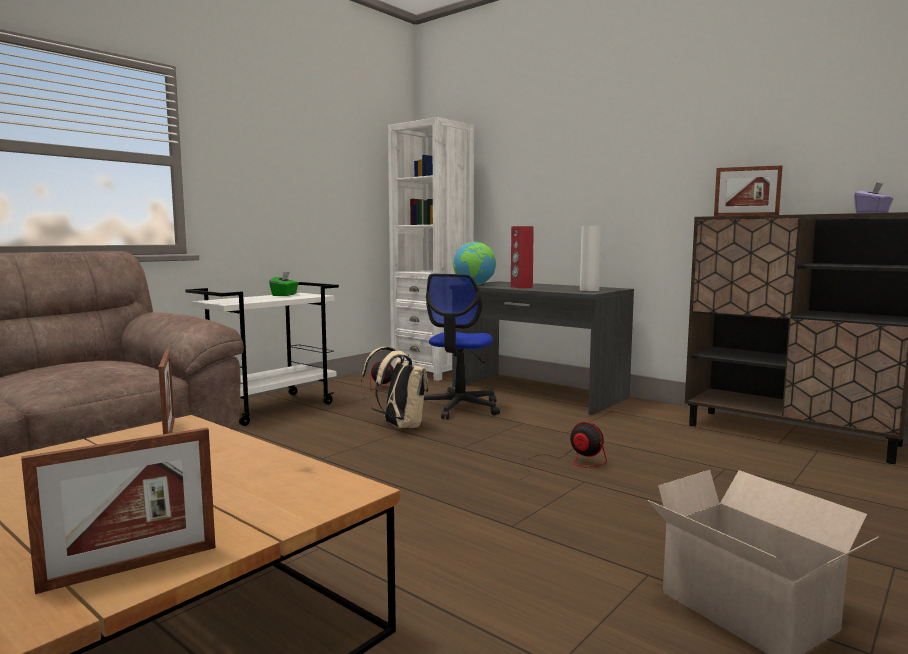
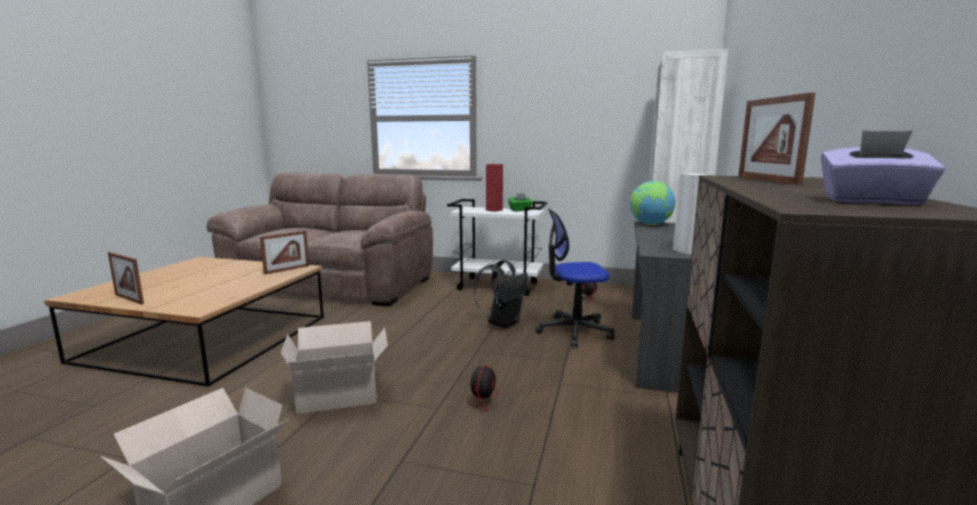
camera: 65 degrees right, 5 degrees up
(399, 426) = (503, 323): beige backpack -> black backpack
(520, 525) = (340, 395): none -> cardboard box
(521, 287) = (662, 234): red speaker -> red speaker (494, 210)

